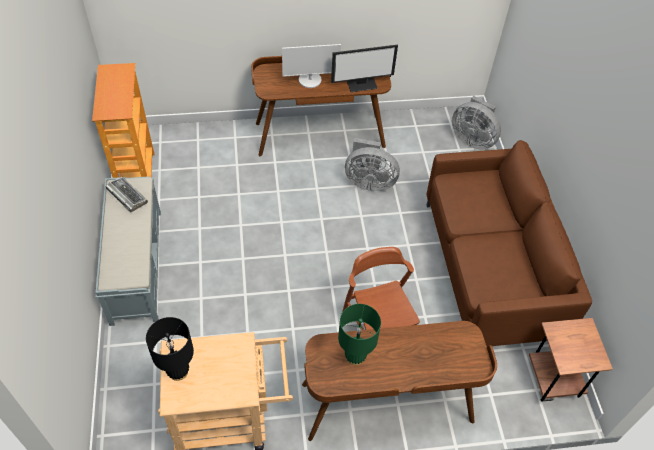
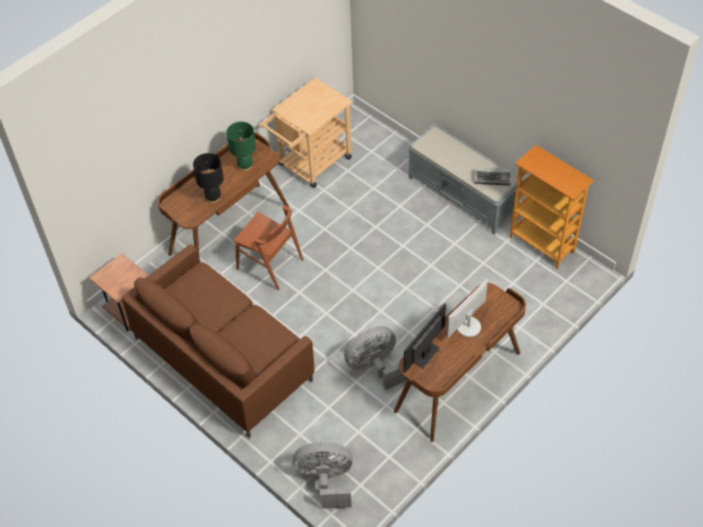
camera: 145 degrees right, 0 degrees up
(178, 372) = (326, 95): black table lamp -> black table lamp (213, 198)

